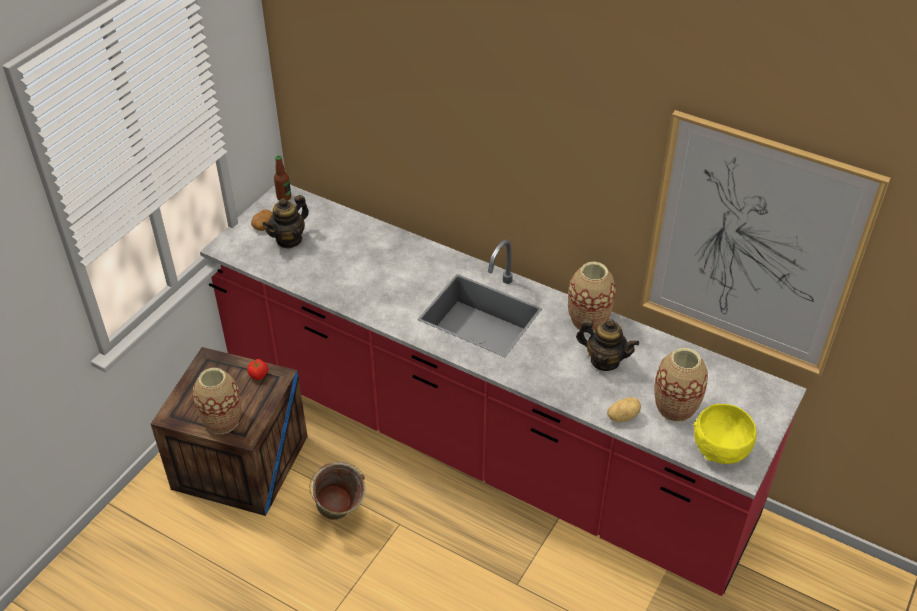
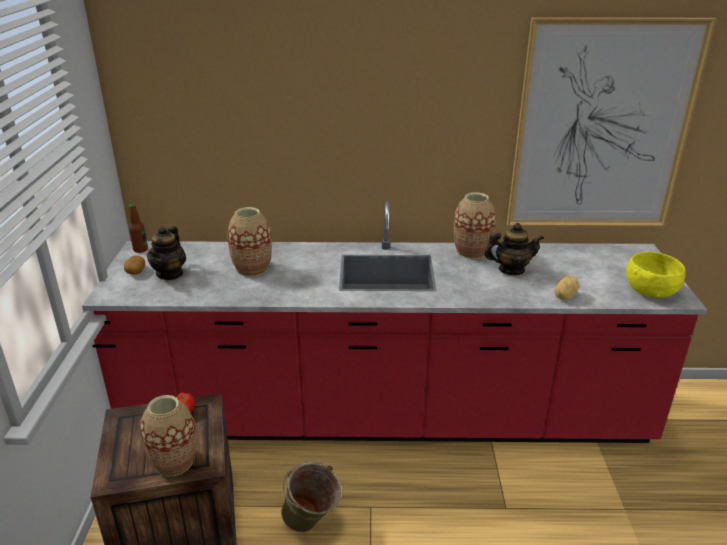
camera: 30 degrees left, 15 degrees down
(675, 407) = (591, 279): vase -> vase (252, 269)

